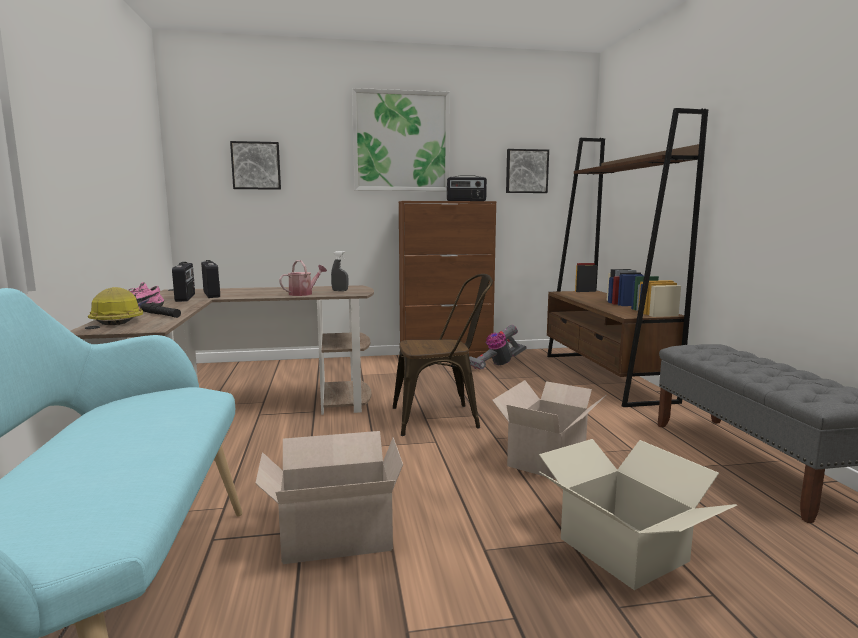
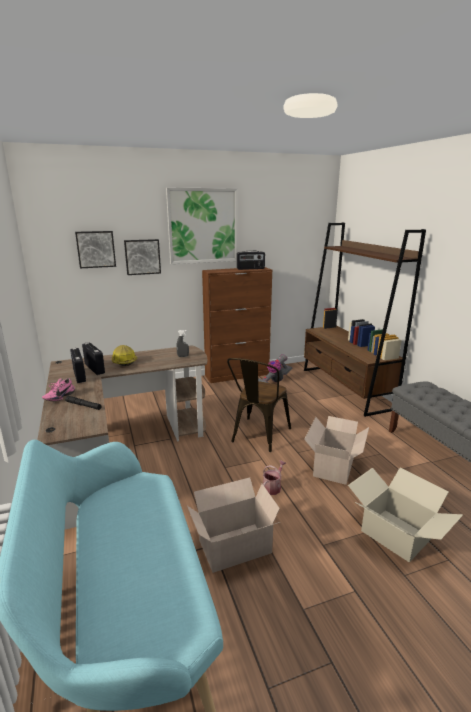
camera: 10 degrees left, 10 degrees up
(117, 320) = (60, 418): hard hat -> hard hat (123, 361)
(303, 293) = (160, 363): watering can -> watering can (273, 487)
(442, 418) = (258, 437): brown chair -> brown chair turned 135 degrees clockwise
(526, 171) = (289, 243): picture -> picture (142, 257)

